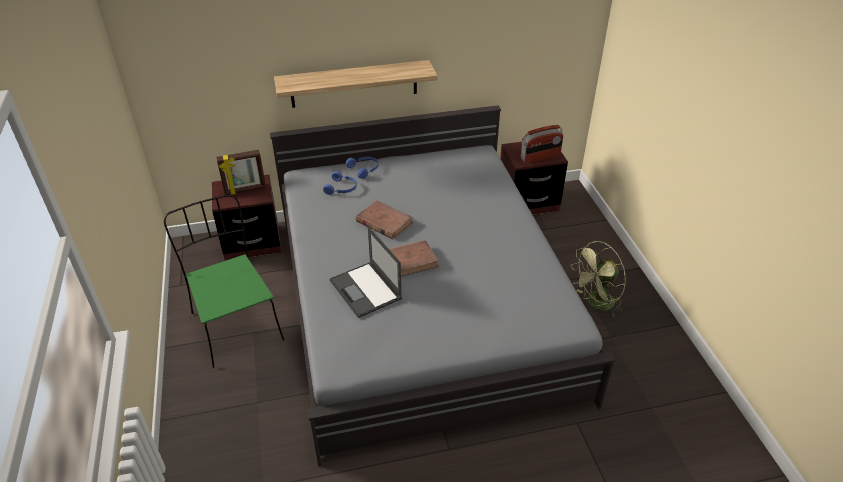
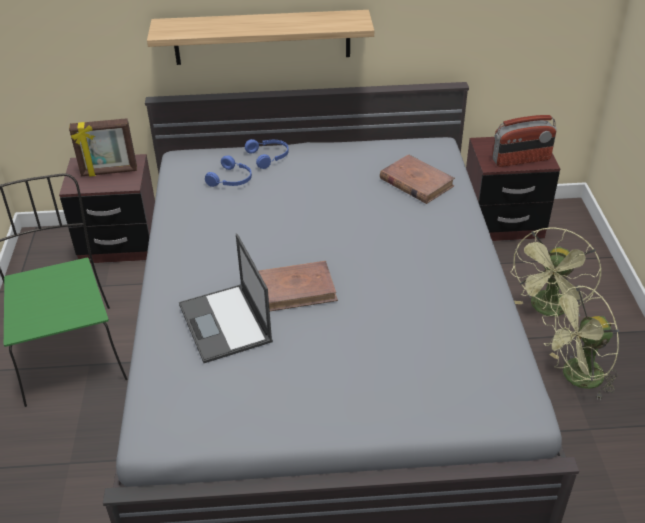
camera: 10 degrees right, 0 degrees up
(384, 222) = (276, 230): brown book -> brown book (416, 182)
(570, 260) = (548, 310): none -> green fan

